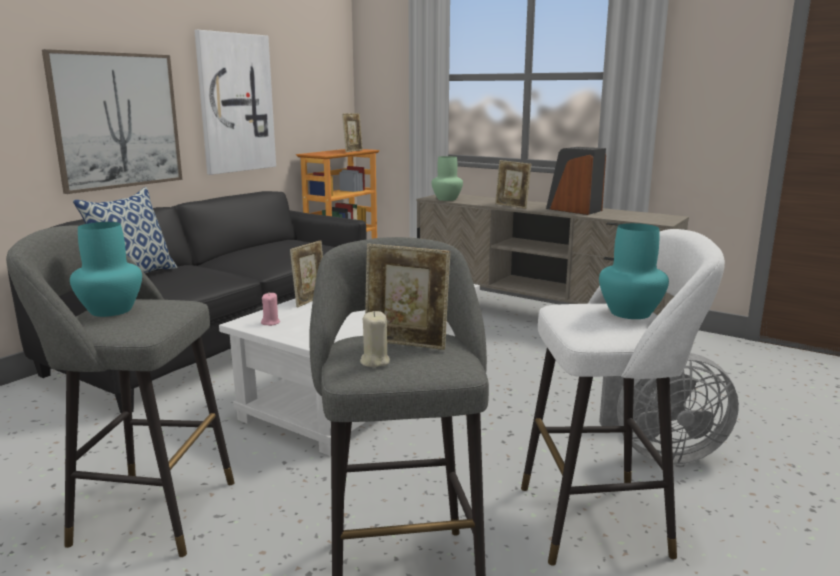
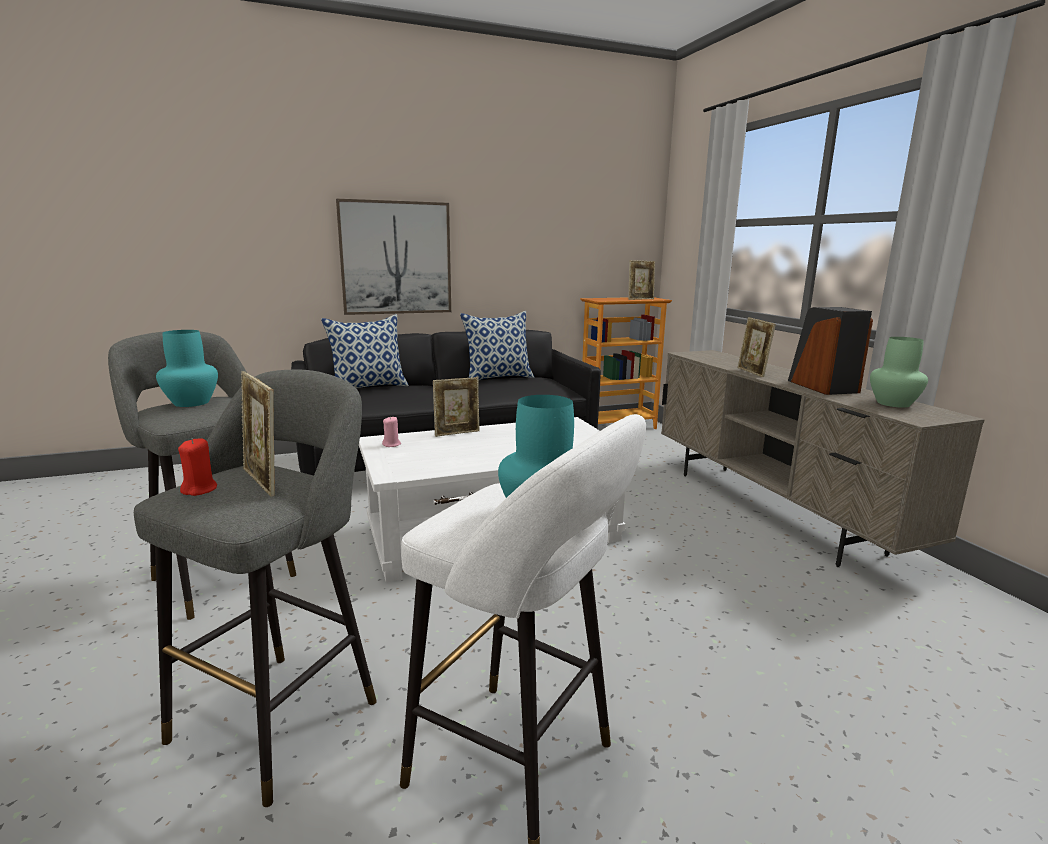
camera: 35 degrees right, 0 degrees up
(235, 103) = (516, 247): picture -> none
(255, 246) = (498, 378): none -> pillow
(374, 361) = (200, 489): beige candle -> red candle
(447, 199) = (698, 357): green vase -> green vase (894, 403)
(660, 453) = (706, 725): grey fan -> none

